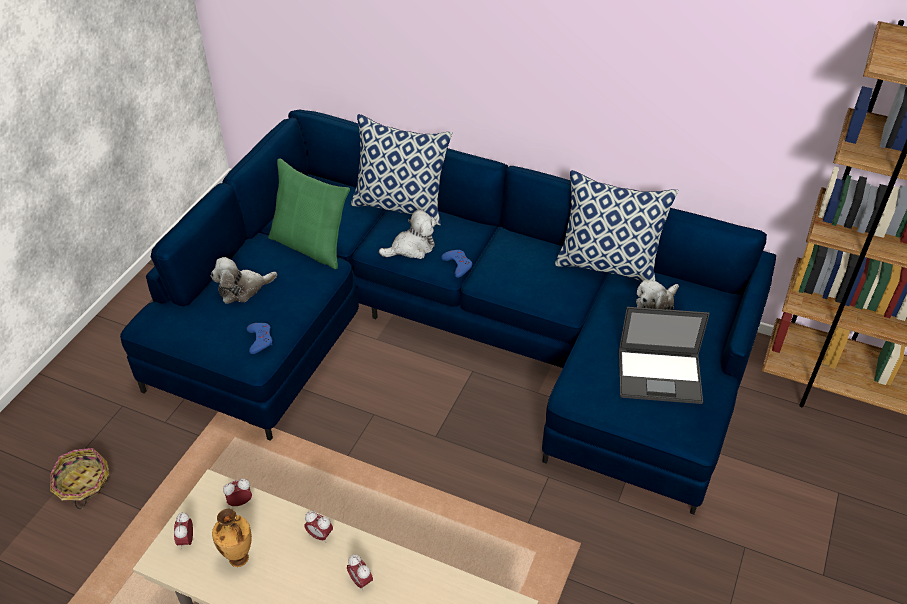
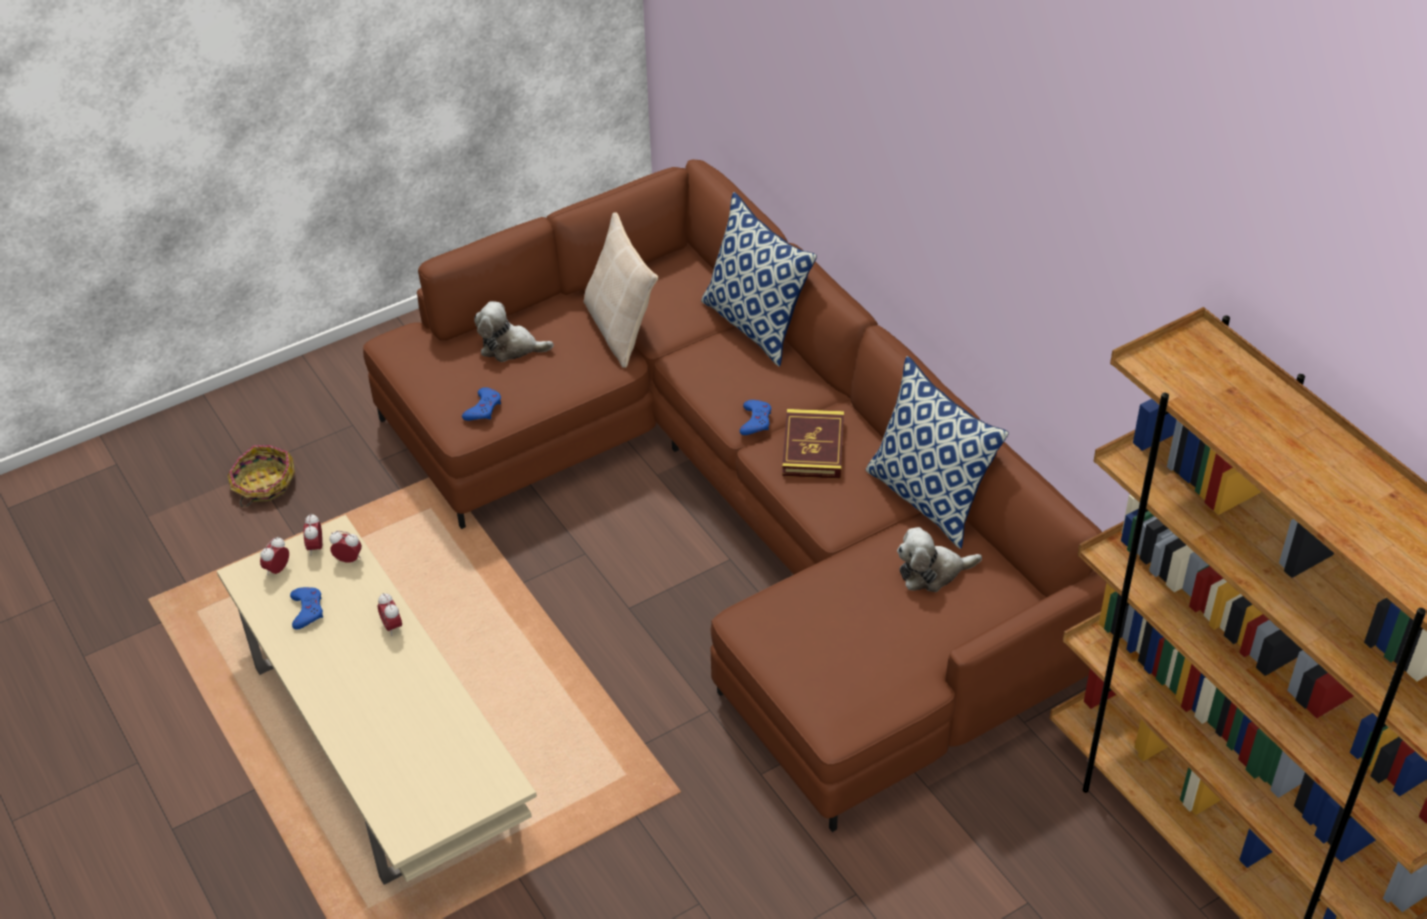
camera: 35 degrees right, 0 degrees up
(239, 559) = (307, 610): vase -> blue game controller
(311, 246) = (621, 330): green pillow -> beige pillow
(360, 581) = (393, 685): alarm clock -> alarm clock (316, 547)
(412, 248) = (723, 379): plush toy -> none
(450, 334) = (741, 507): blue sofa -> brown sofa
(510, 266) = (813, 448): none -> book
(660, 376) = (861, 645): laptop -> none

